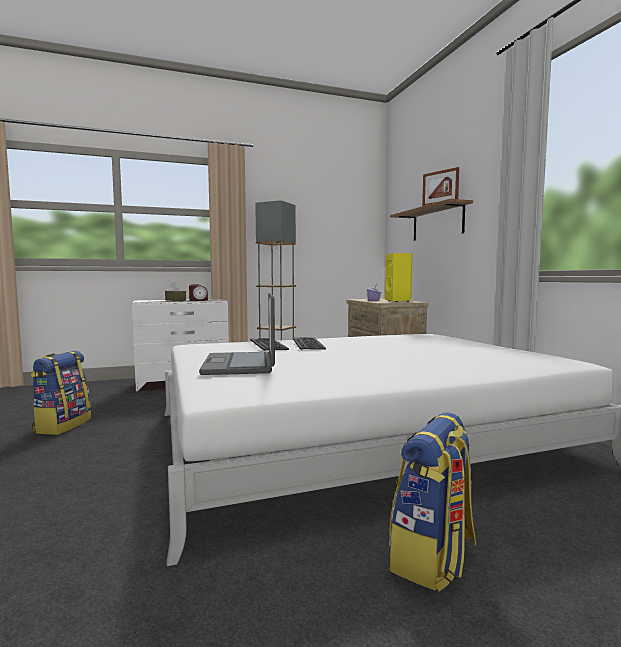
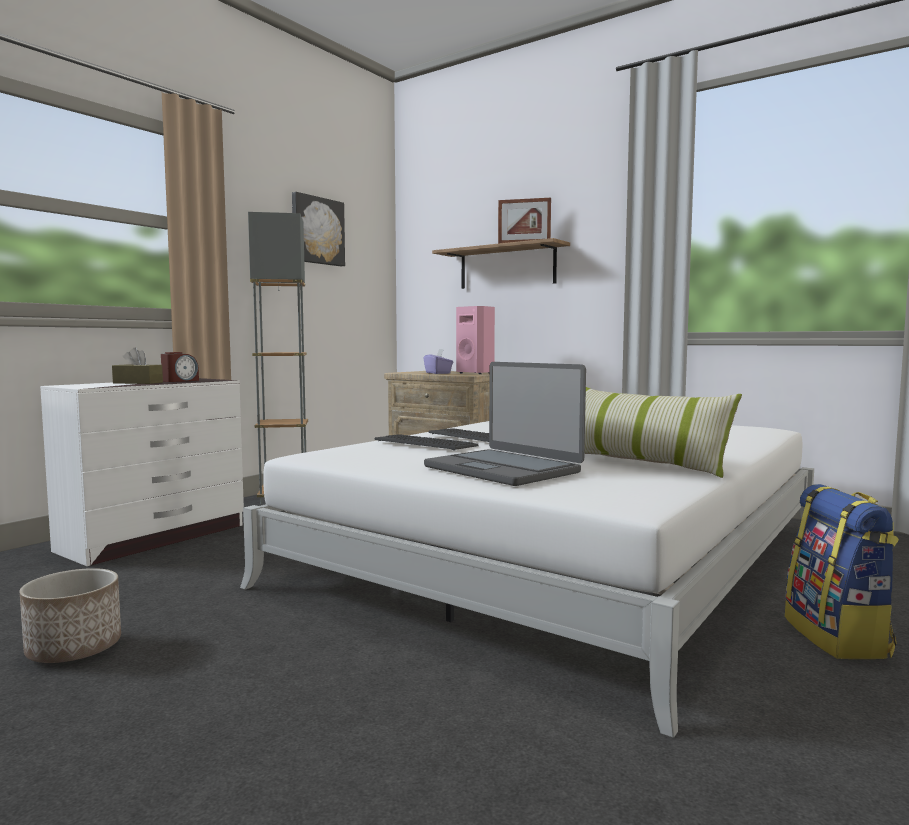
camera: 35 degrees left, 0 degrees up
(62, 425) = (73, 649): backpack -> planter
(317, 209) = (317, 231): none -> picture
(341, 374) = (641, 463): none -> pillow
(398, 301) = (476, 373): yellow speaker -> pink speaker

